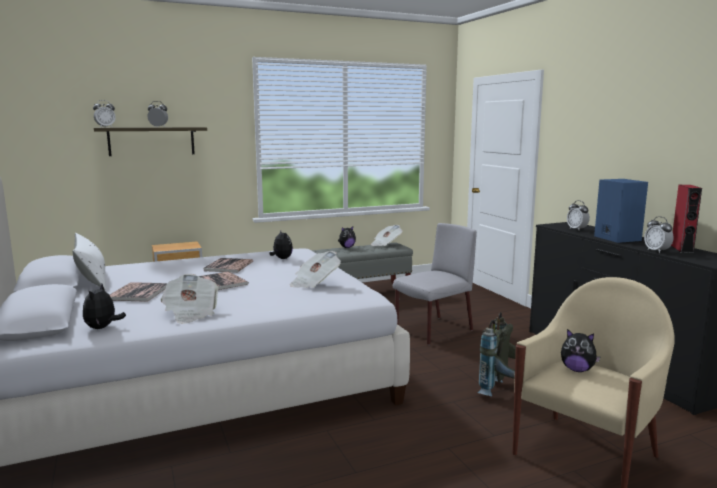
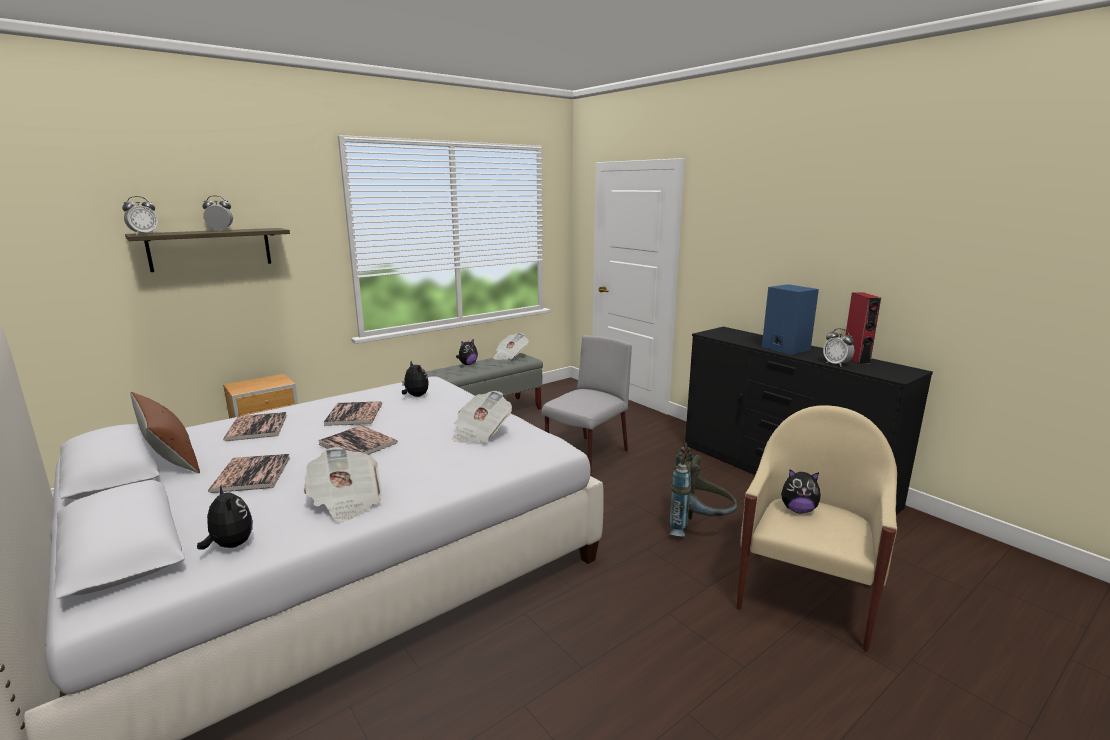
camera: 15 degrees left, 5 degrees up
(91, 279) = (169, 456): white pillow -> brown pillow
(102, 328) = (230, 545): plush toy -> plush toy turned 150 degrees clockwise
(157, 268) = (257, 427): none -> book
(577, 229) = (737, 338): alarm clock -> none

